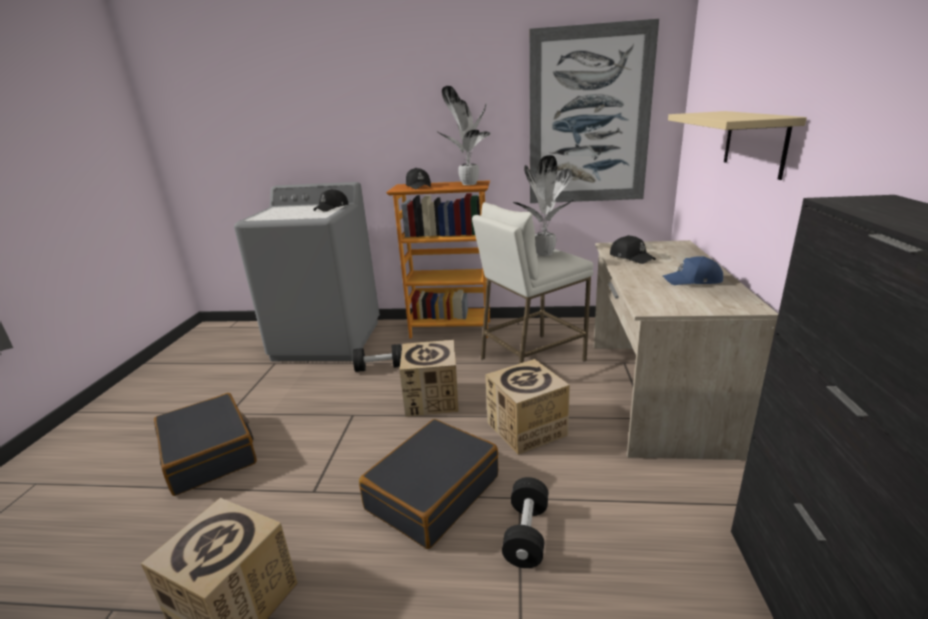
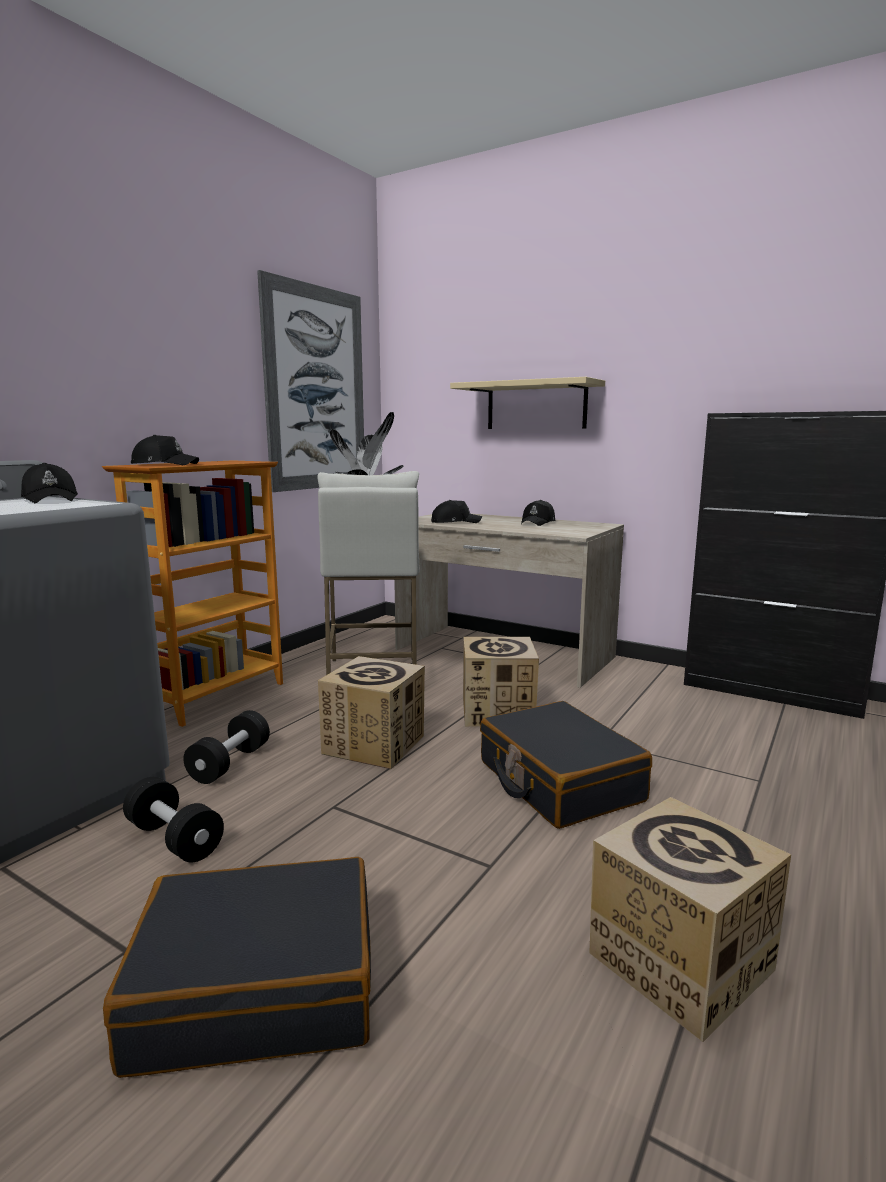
camera: 65 degrees left, 10 degrees down
(468, 184) = (230, 461): potted plant -> none
(526, 534) = (649, 750): black dumbbell -> black dumbbell (174, 839)
(693, 281) = (538, 523): blue cap -> black cap

